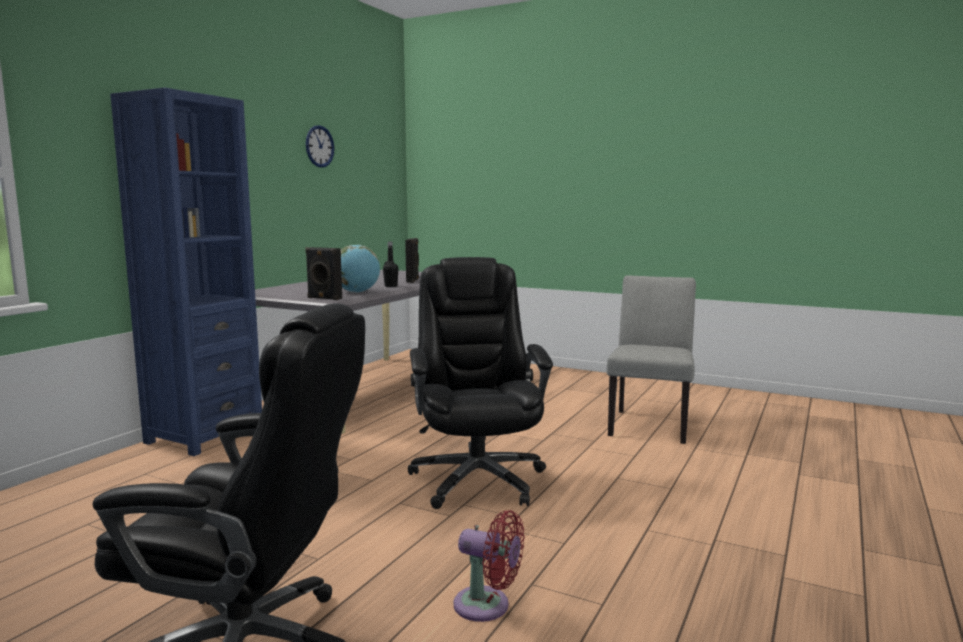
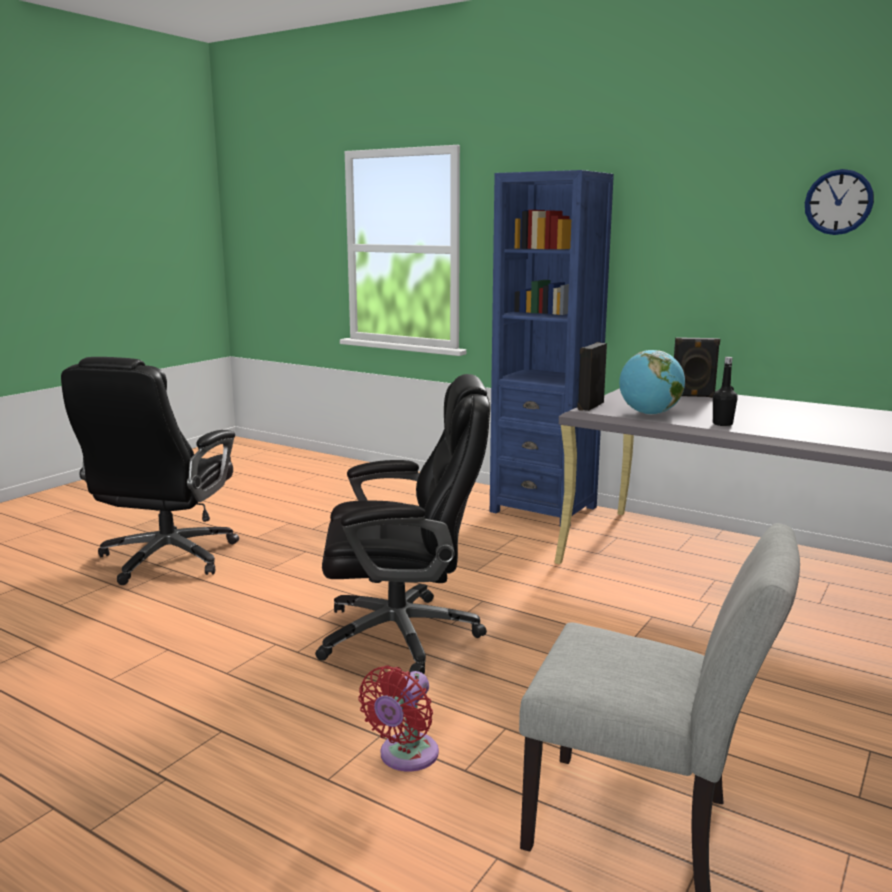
camera: 95 degrees right, 5 degrees up
(413, 281) = (803, 432): black speaker -> black speaker (693, 396)
(487, 606) = (152, 628): red fan -> red fan (405, 756)

